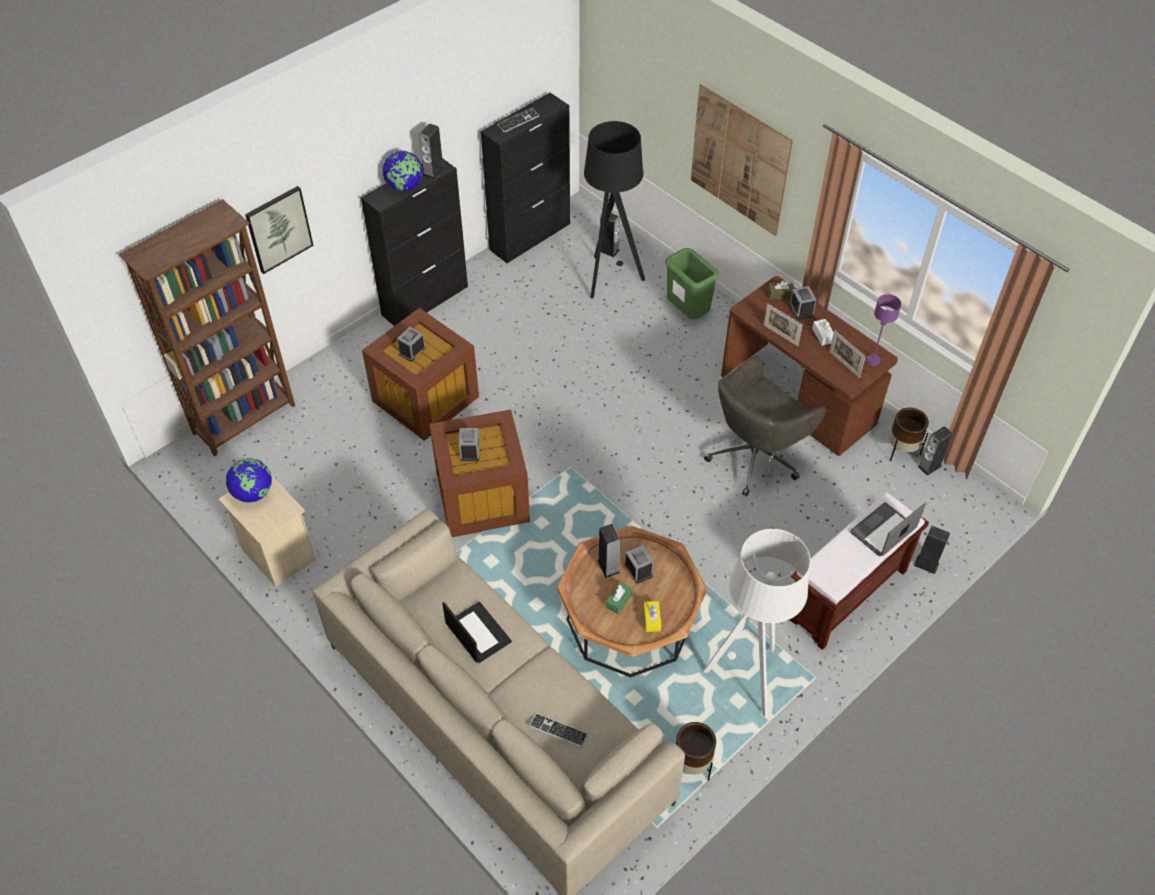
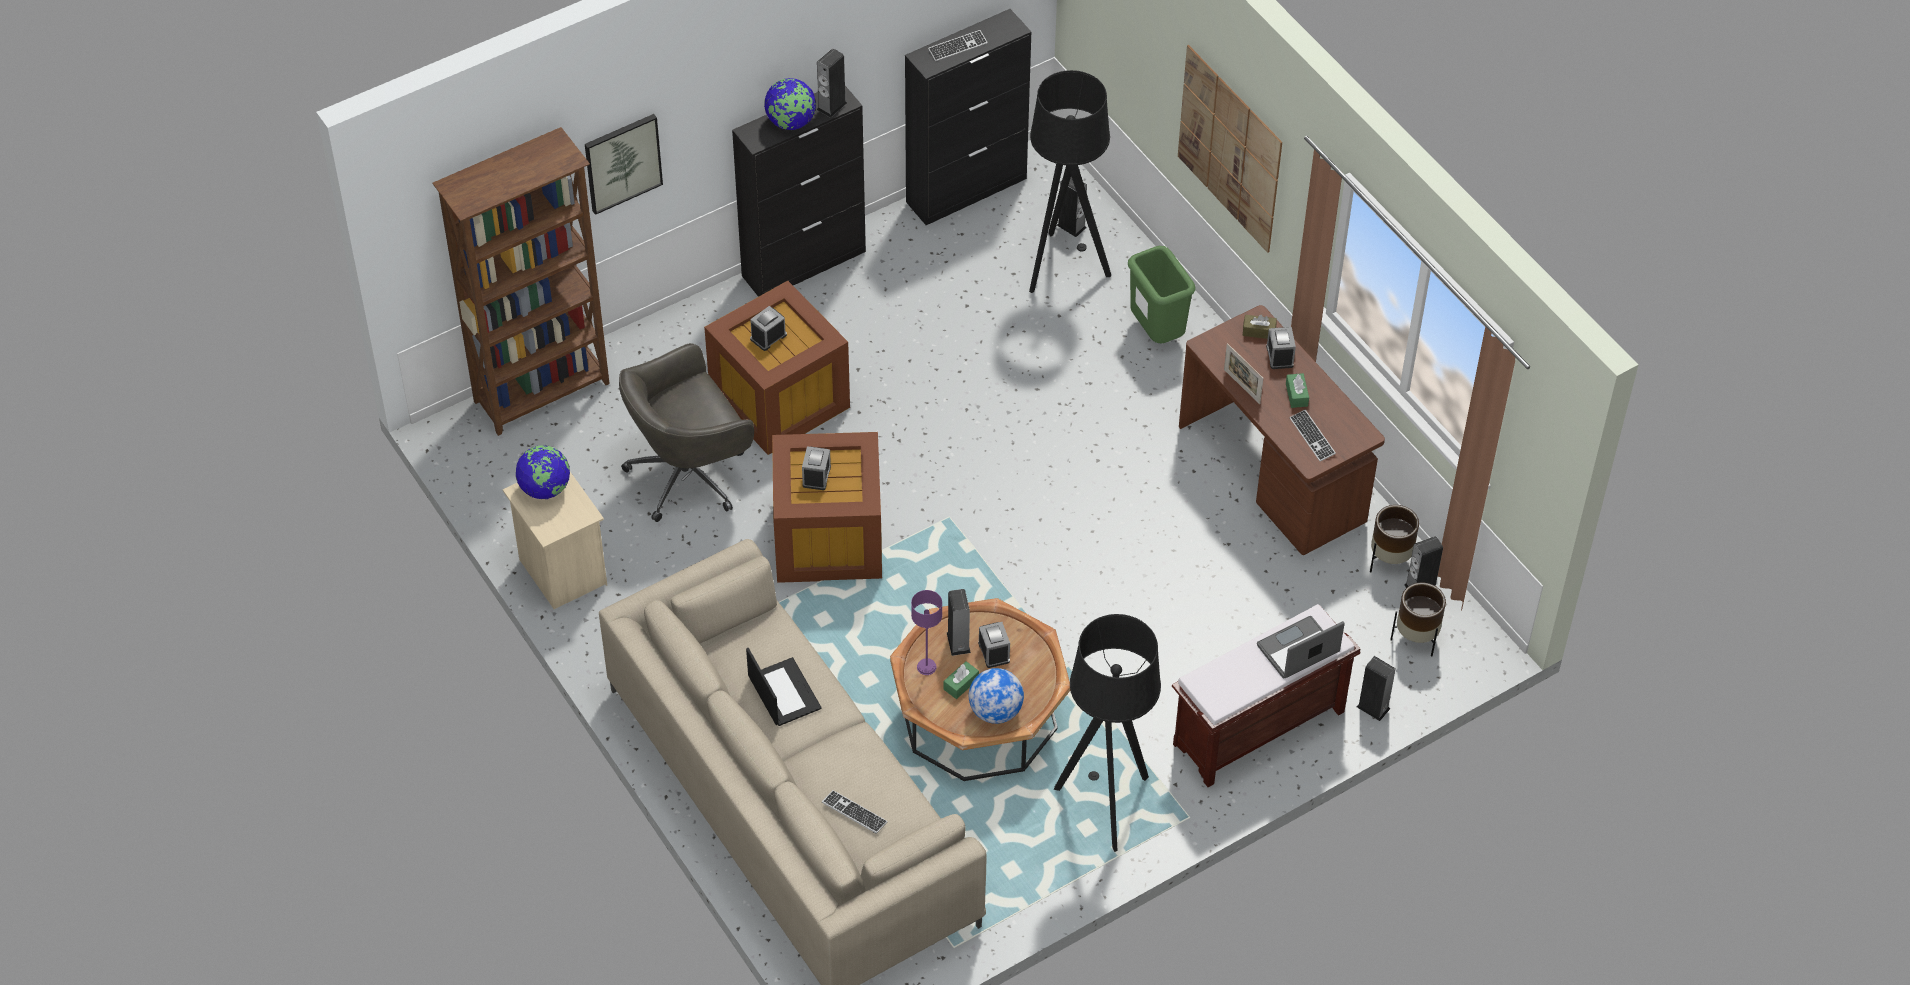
camera: 10 degrees right, 0 degrees up
(652, 619) = (995, 711): yellow tissue box -> globe
(692, 765) = (1012, 889): brown planter -> brown planter (1416, 639)
(747, 678) = (1106, 805): white floor lamp -> black floor lamp
(756, 456) = (1194, 539): grey office chair -> grey office chair (690, 474)
(822, 335) = (1296, 395): white tissue box -> green tissue box
(844, 364) = (1312, 436): picture frame -> keyboard
(872, 360) = (1351, 436): purple table lamp -> purple table lamp (926, 667)

